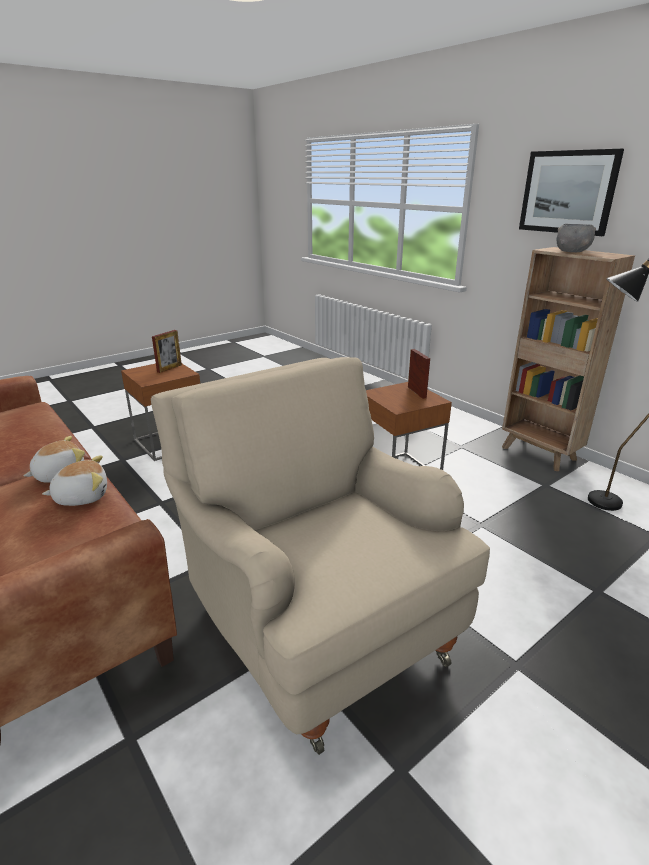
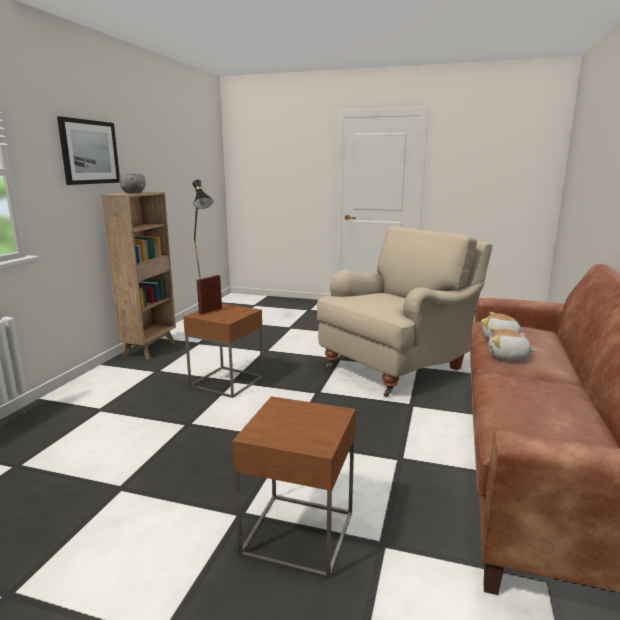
camera: 125 degrees left, 10 degrees down
(169, 368) = (276, 423): picture frame -> none
(316, 621) = (398, 366): beige armchair -> beige armchair turned 150 degrees counterclockwise

